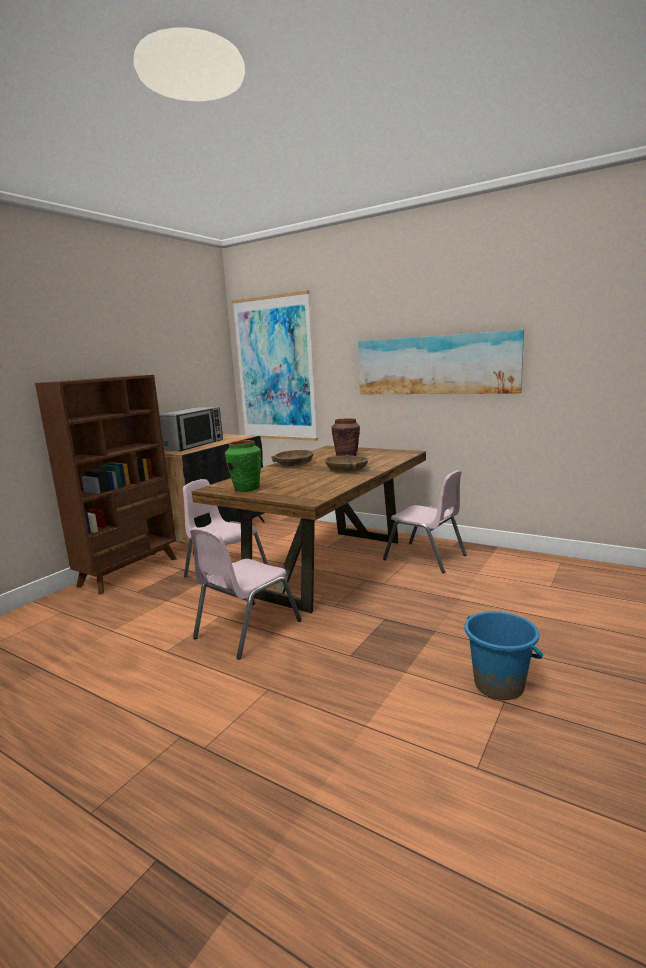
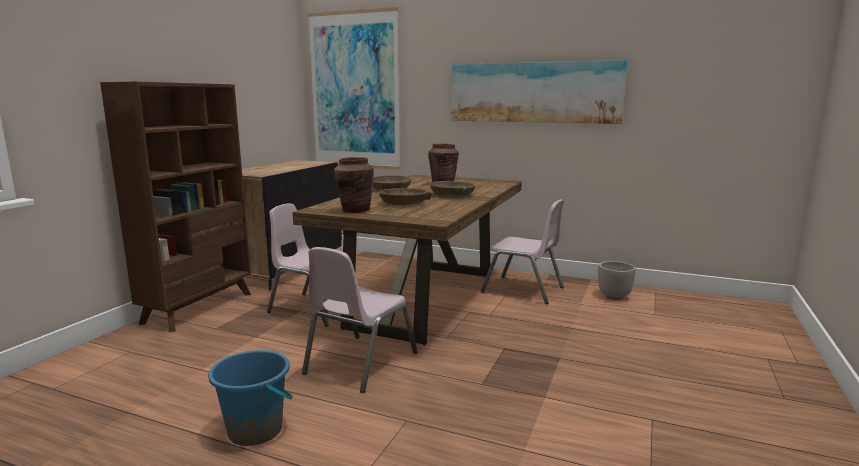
camera: 10 degrees left, 0 degrees up
(192, 445) = (266, 169): microwave -> none
(246, 489) = (355, 210): green vase -> brown vase
(295, 480) = (404, 203): none -> brown bowl
(499, 685) = (641, 405): blue bucket -> blue bucket (256, 430)
(515, 566) = (614, 296): none -> grey planter

